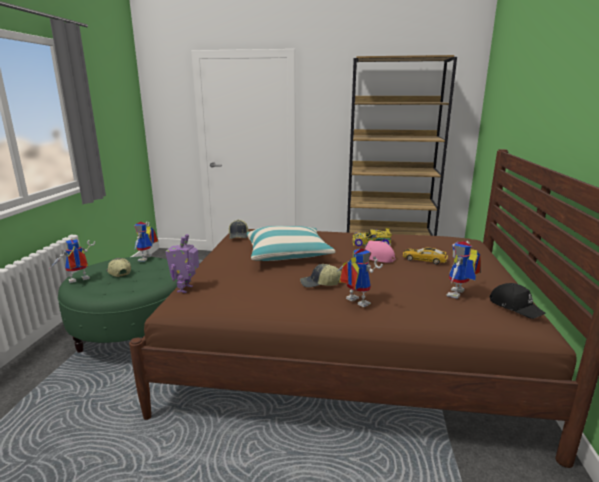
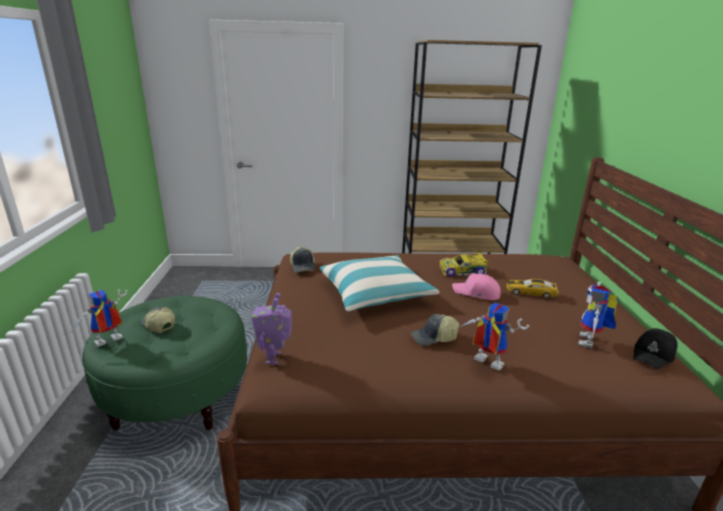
camera: 10 degrees left, 5 degrees up
(146, 259) = (187, 300): toy robot -> none
(515, 306) = (654, 354): black cap -> black cap turned 90 degrees clockwise

